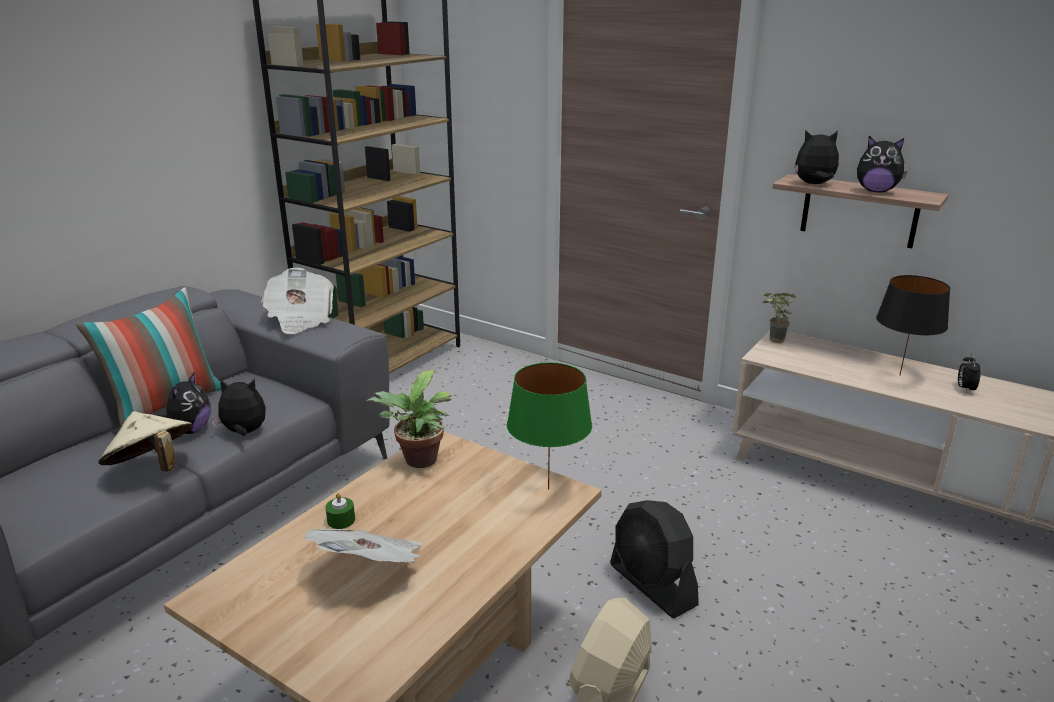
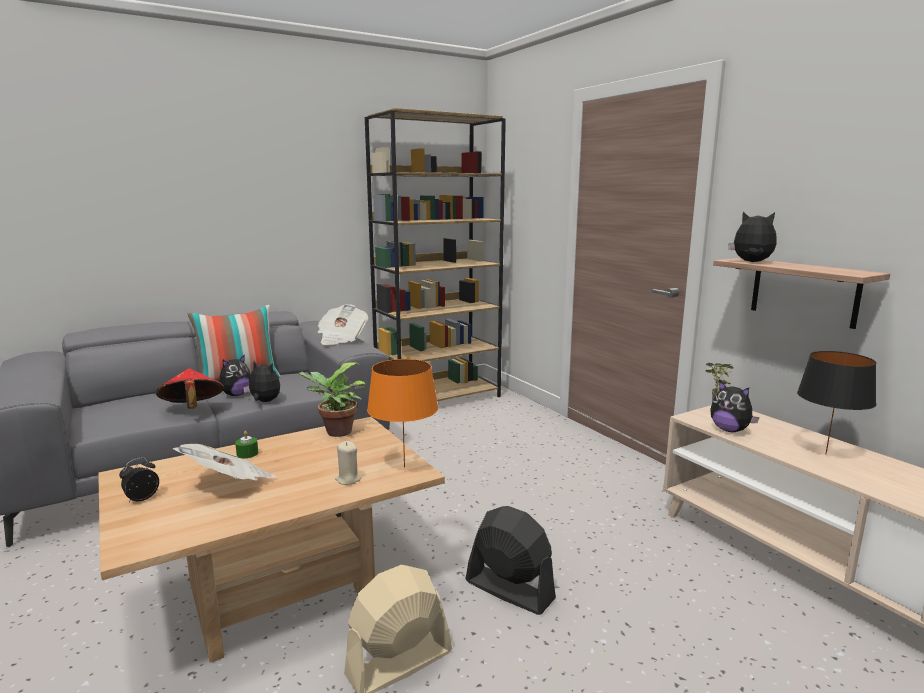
camera: 25 degrees right, 10 degrees down
(152, 468) = (192, 409): beige hat -> red hat
(505, 522) = (348, 479): none -> beige candle
(549, 489) = (405, 467): green table lamp -> orange table lamp
(652, 585) = (509, 590): black fan -> black fan turned 135 degrees clockwise
(876, 191) = (808, 268): plush toy -> plush toy (730, 430)
(965, 389) = (895, 477): alarm clock -> alarm clock (142, 498)

